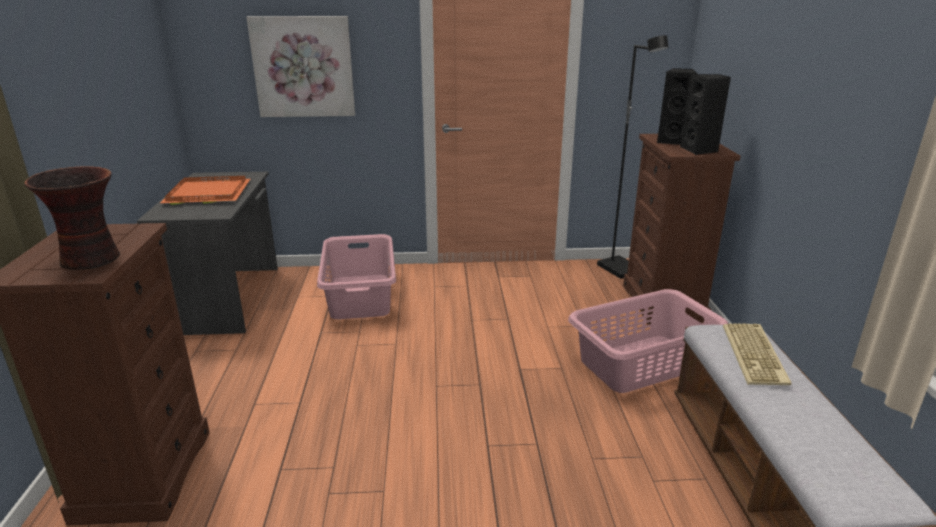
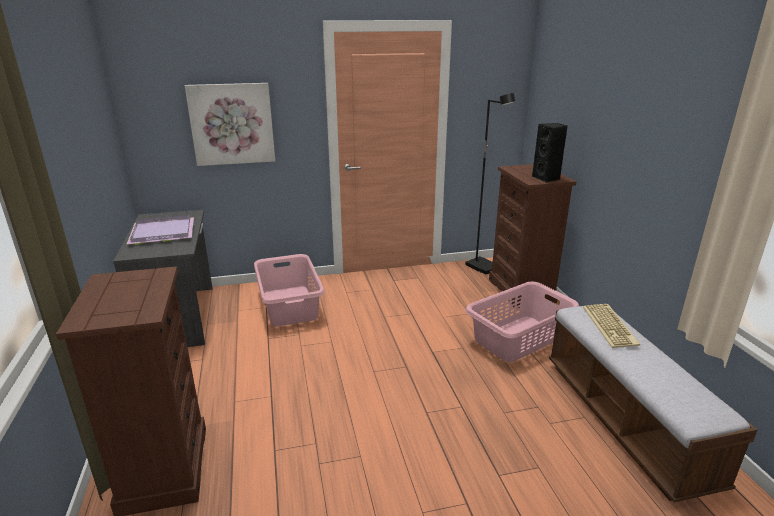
camera: 10 degrees left, 0 degrees up
(93, 259) = (139, 302): vase -> none
(210, 193) = (164, 232): orange tray -> purple tray
(673, 141) = (524, 171): black speaker -> none

